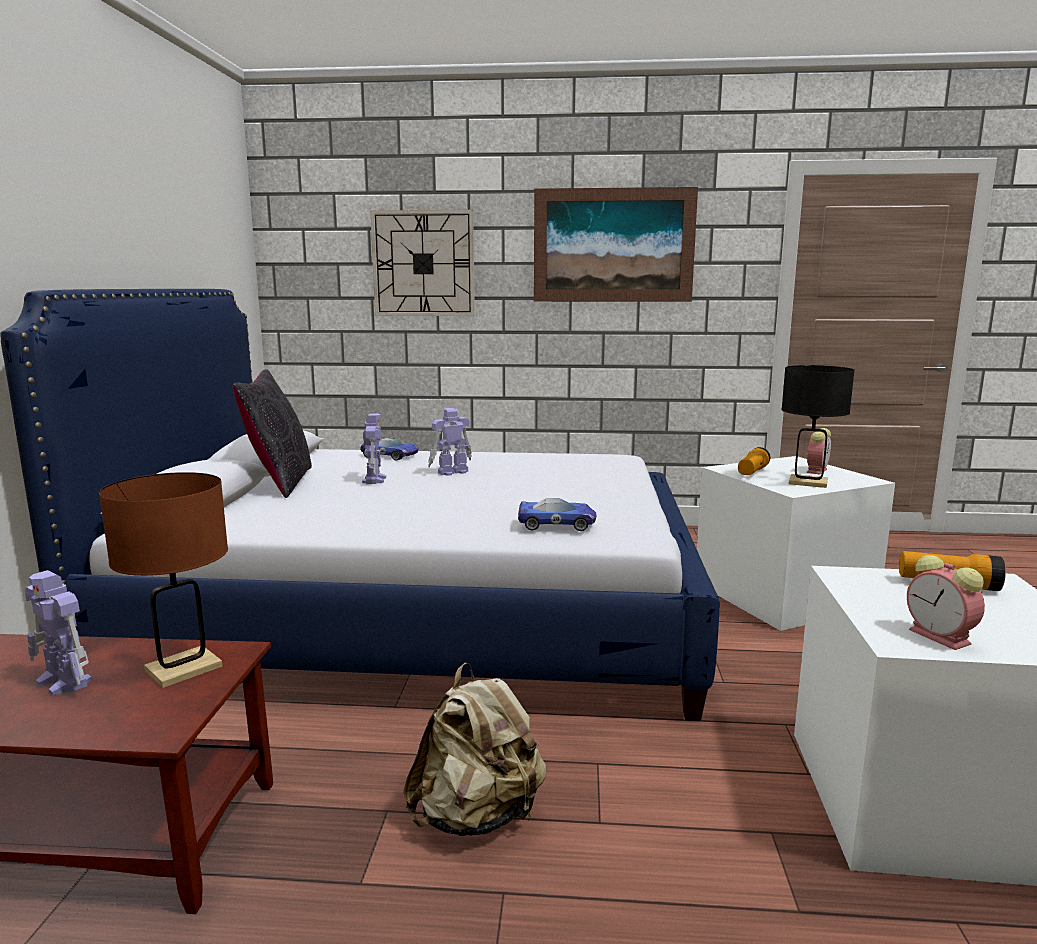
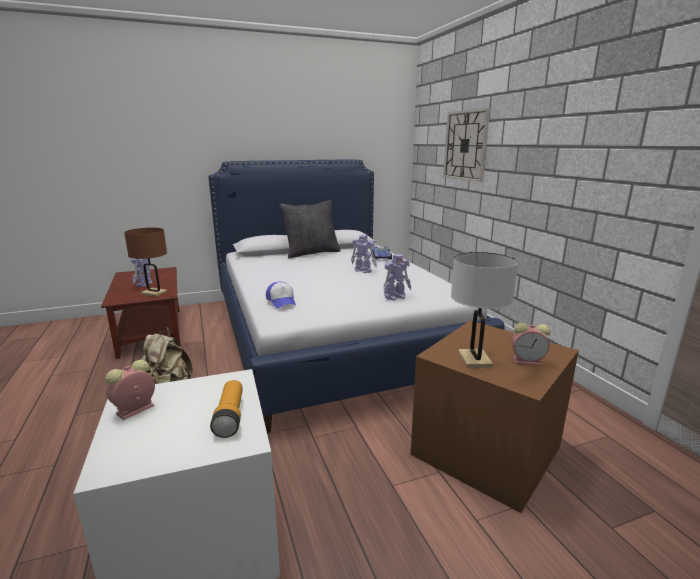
camera: 65 degrees right, 5 degrees up
(374, 479) = (332, 263): toy robot -> toy robot (396, 297)
(557, 523) = (282, 301): toy car -> cap
(613, 245) = (563, 131): picture -> none
(752, 472) = (478, 337): flashlight -> none
(783, 593) = (488, 450): white storage box -> brown storage box
(808, 482) = (474, 359): black table lamp -> white table lamp

